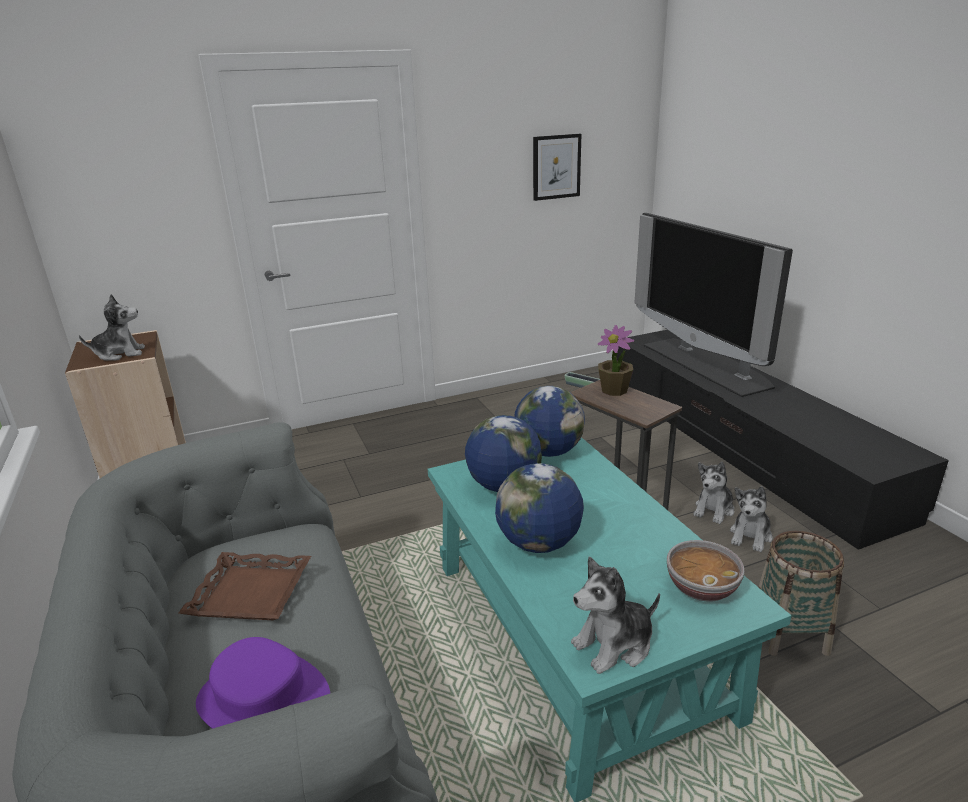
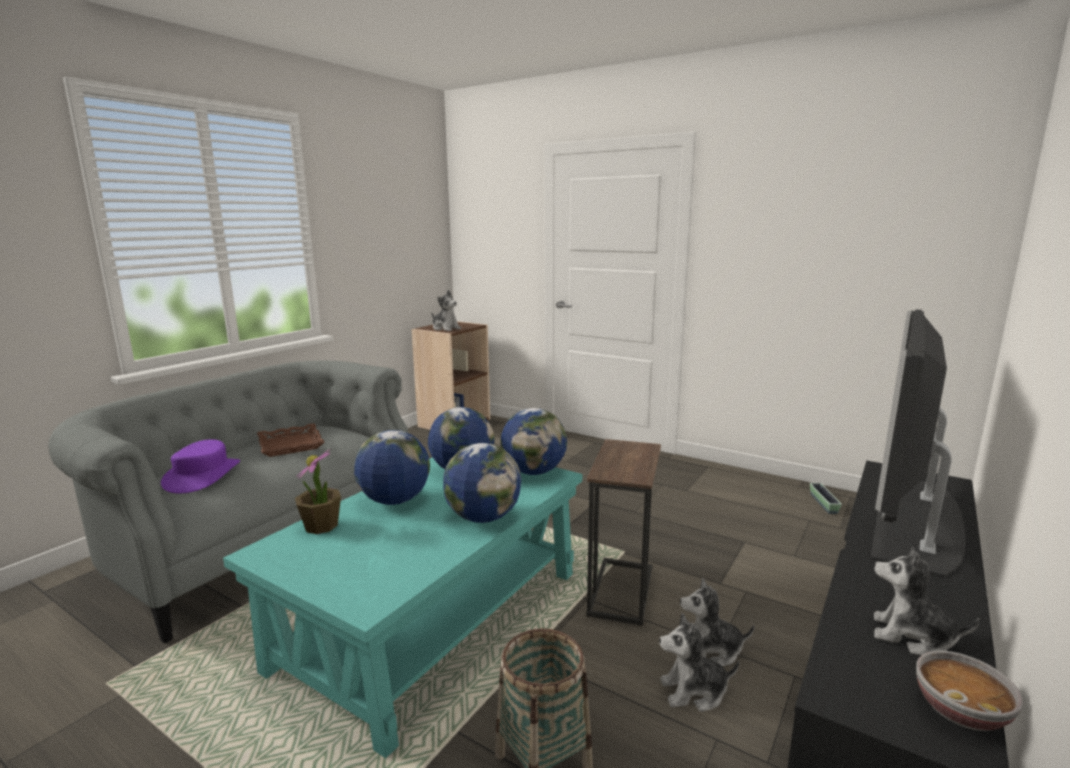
camera: 55 degrees right, 10 degrees down
(556, 167) = (846, 248): picture -> none
(614, 390) = (639, 452): potted plant -> potted plant (321, 526)
(614, 645) = (284, 556): plush toy -> plush toy (912, 637)
(623, 503) = (483, 518): none -> globe
(701, 587) = (380, 577): bowl -> bowl (960, 710)

